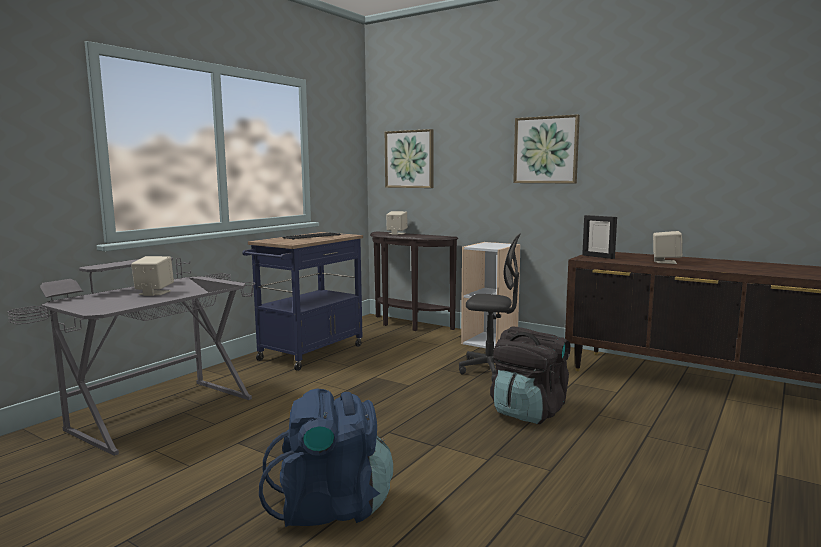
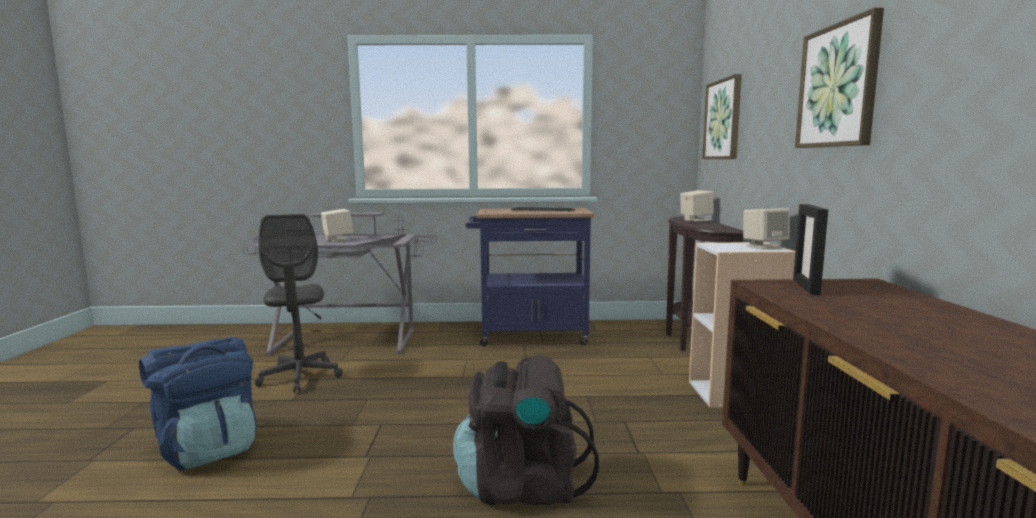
camera: 55 degrees right, 0 degrees up
(491, 370) = (629, 423): grey office chair -> grey office chair (300, 377)
(665, 262) = (893, 322): beige speaker -> beige speaker (764, 246)

